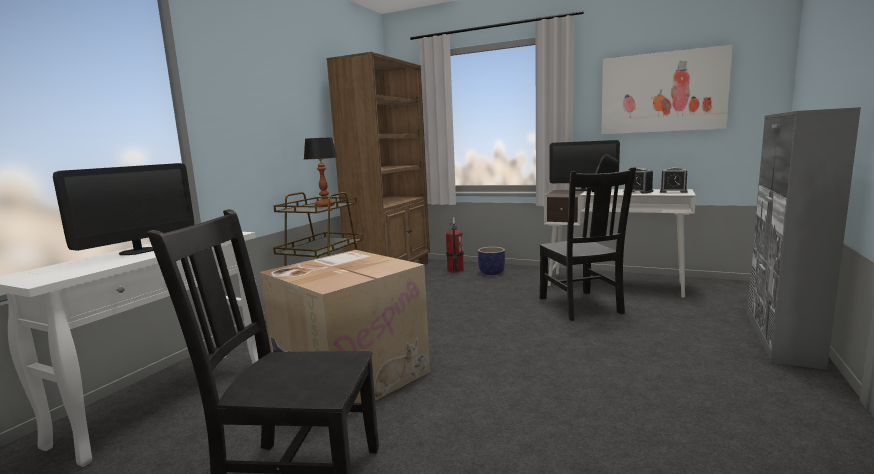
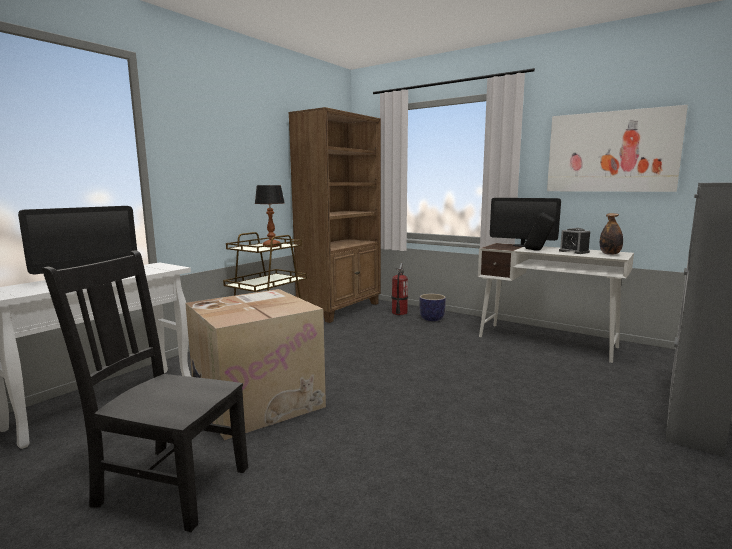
camera: 10 degrees right, 0 degrees up
(581, 306) = (500, 361): black chair -> none
(673, 191) = (610, 254): alarm clock -> bottle

